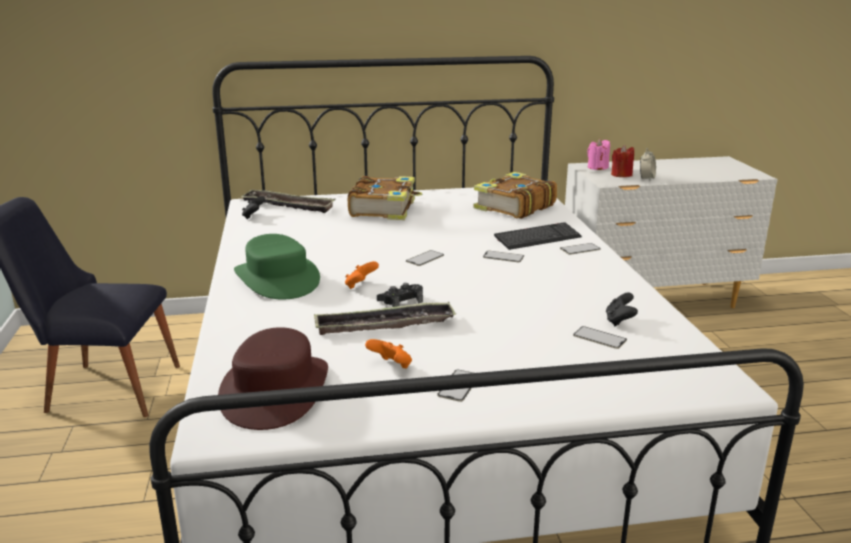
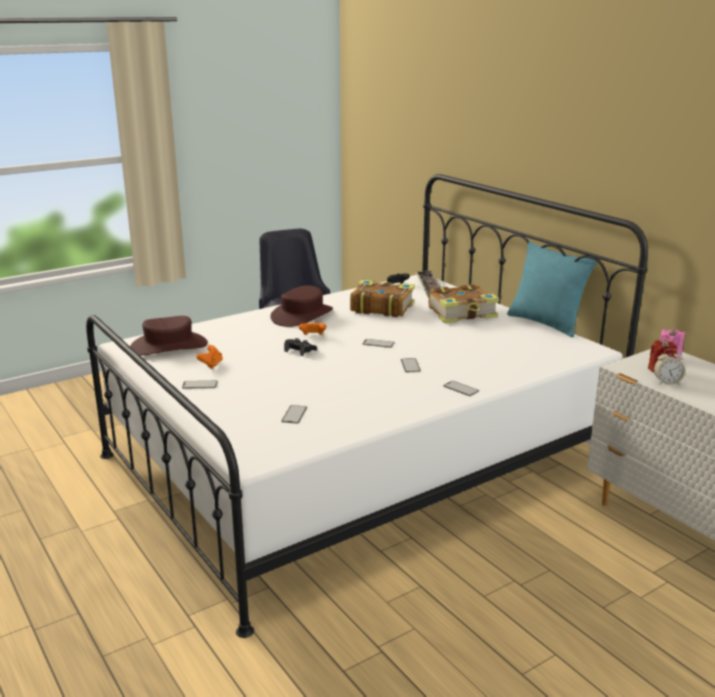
camera: 65 degrees right, 0 degrees up
(277, 279) = (302, 315): green hat -> brown hat
(384, 325) = (262, 353): tray -> none
(450, 189) = (545, 323): none -> turquoise pillow
(513, 207) = (533, 351): book -> book (381, 307)
(537, 238) = (466, 370): keyboard -> none
(619, 321) = (328, 418): black game controller -> none

